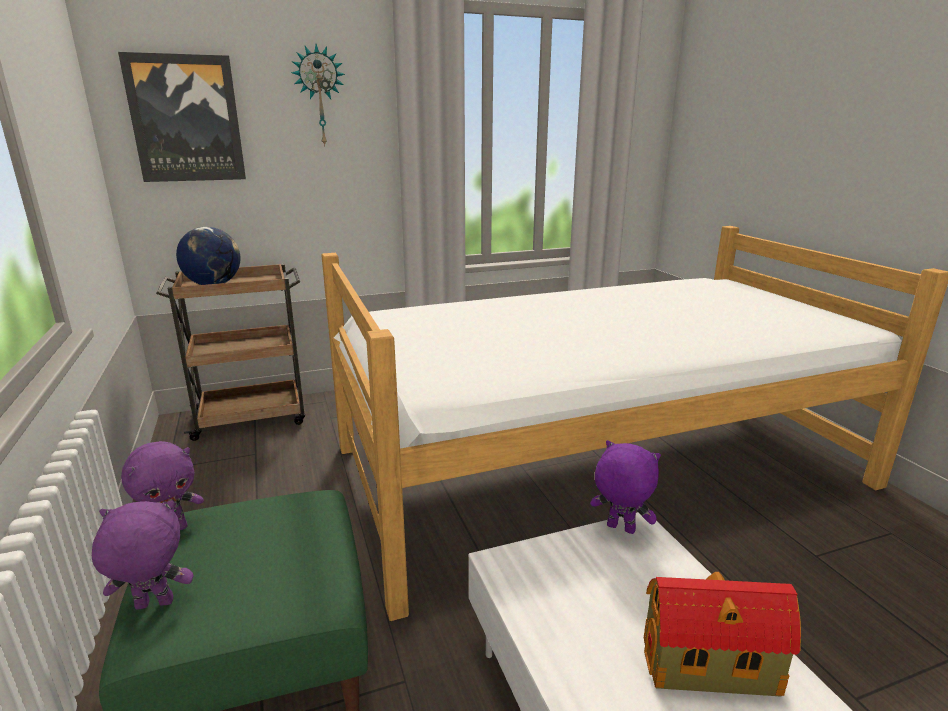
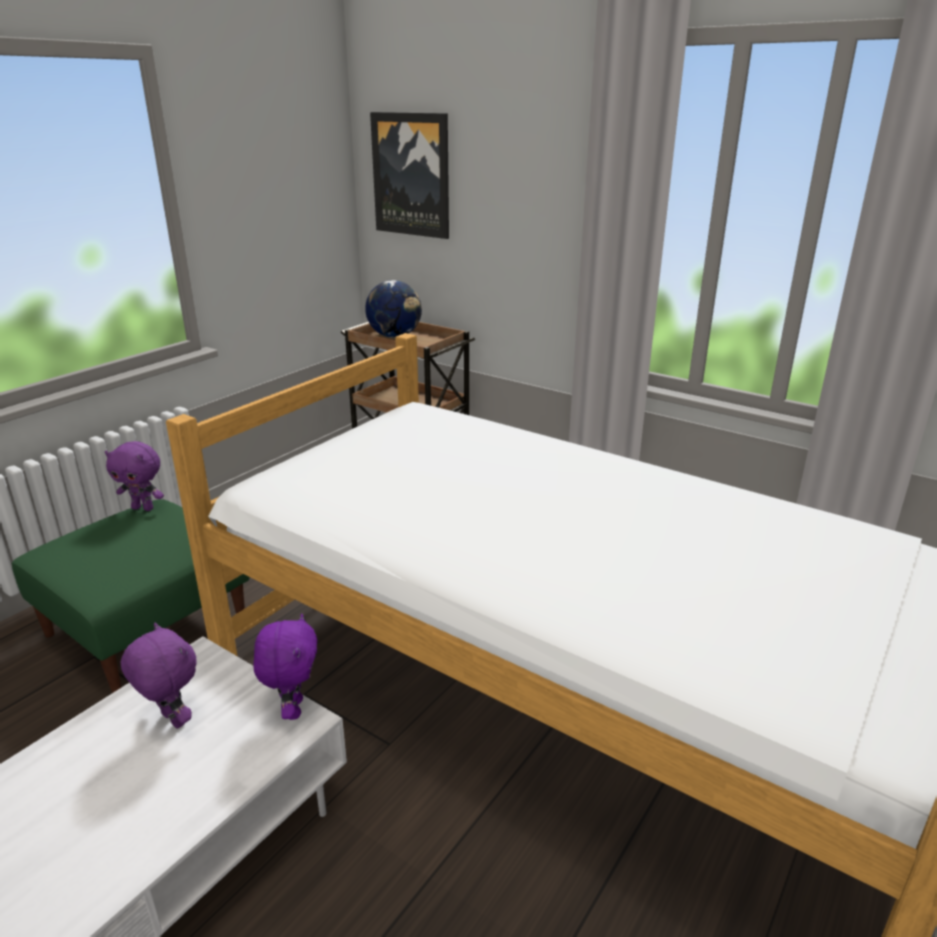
camera: 55 degrees right, 5 degrees up
(153, 605) = (68, 540): purple plush toy -> purple plush toy (171, 720)
(319, 96) = (522, 157): wall clock -> none
(712, 667) = (113, 821): toy house -> none

